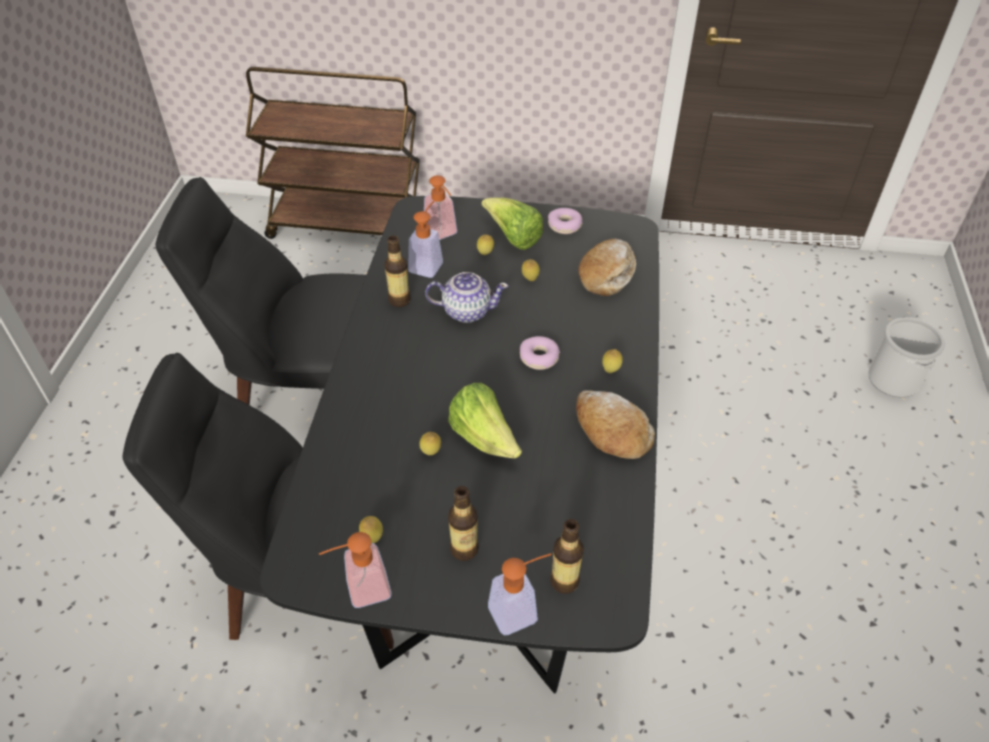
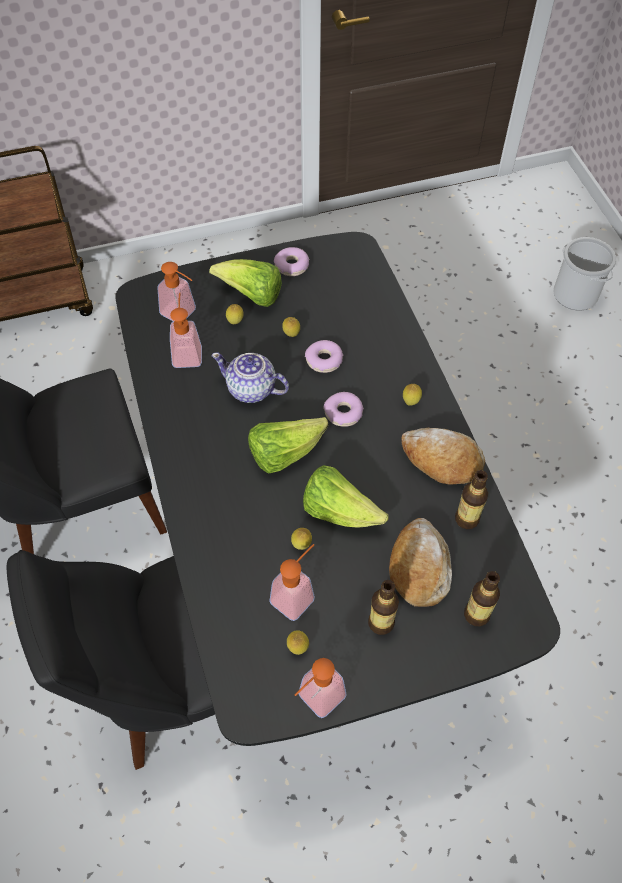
camera: 25 degrees left, 10 degrees up
(399, 300) = (182, 401): bottle -> bottle (466, 519)
(463, 372) = (284, 453): none -> lettuce
(466, 311) = (252, 389): teapot -> teapot turned 135 degrees counterclockwise
(520, 610) = (456, 656): soap dispenser -> soap dispenser (297, 595)
(547, 309) = (324, 360): none -> donut
(607, 274) = (356, 304): bread -> bread (419, 567)

